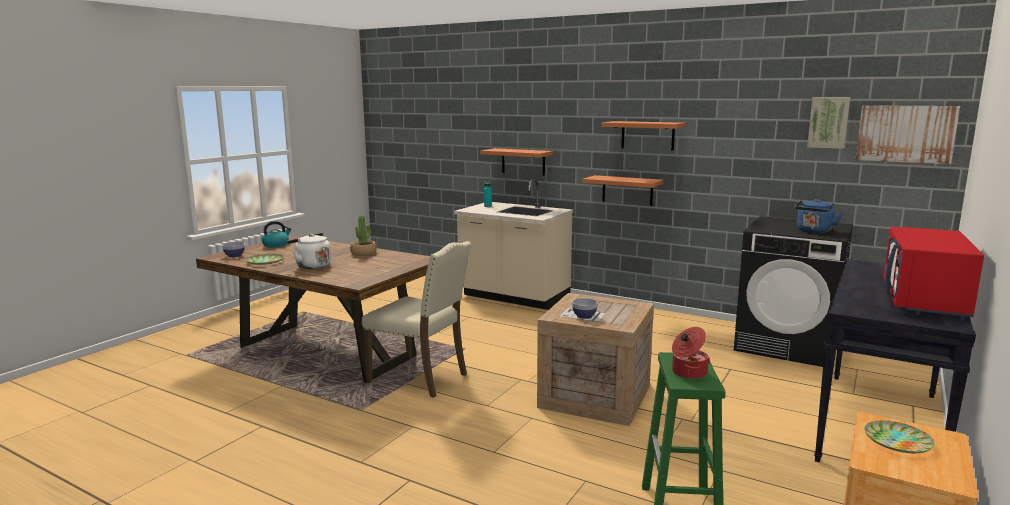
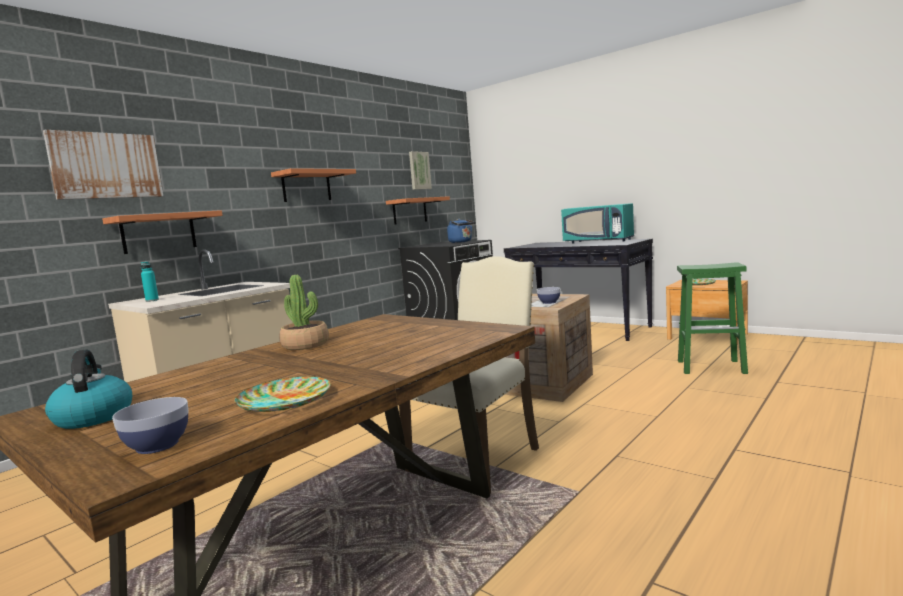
camera: 80 degrees left, 5 degrees down
(311, 266) = (367, 362): white kettle -> none
(627, 190) = (297, 247): shelf -> shelf (409, 211)
(688, 373) = (715, 265): cooking pot -> none
(905, 133) = (451, 177): picture -> picture (106, 166)
(924, 301) = (599, 241): red microwave -> turquoise microwave

